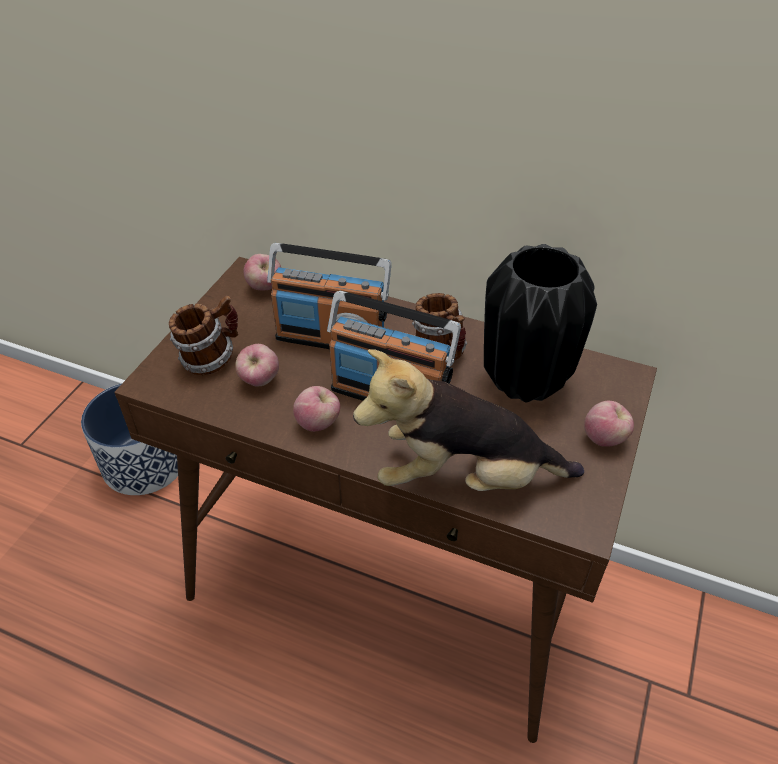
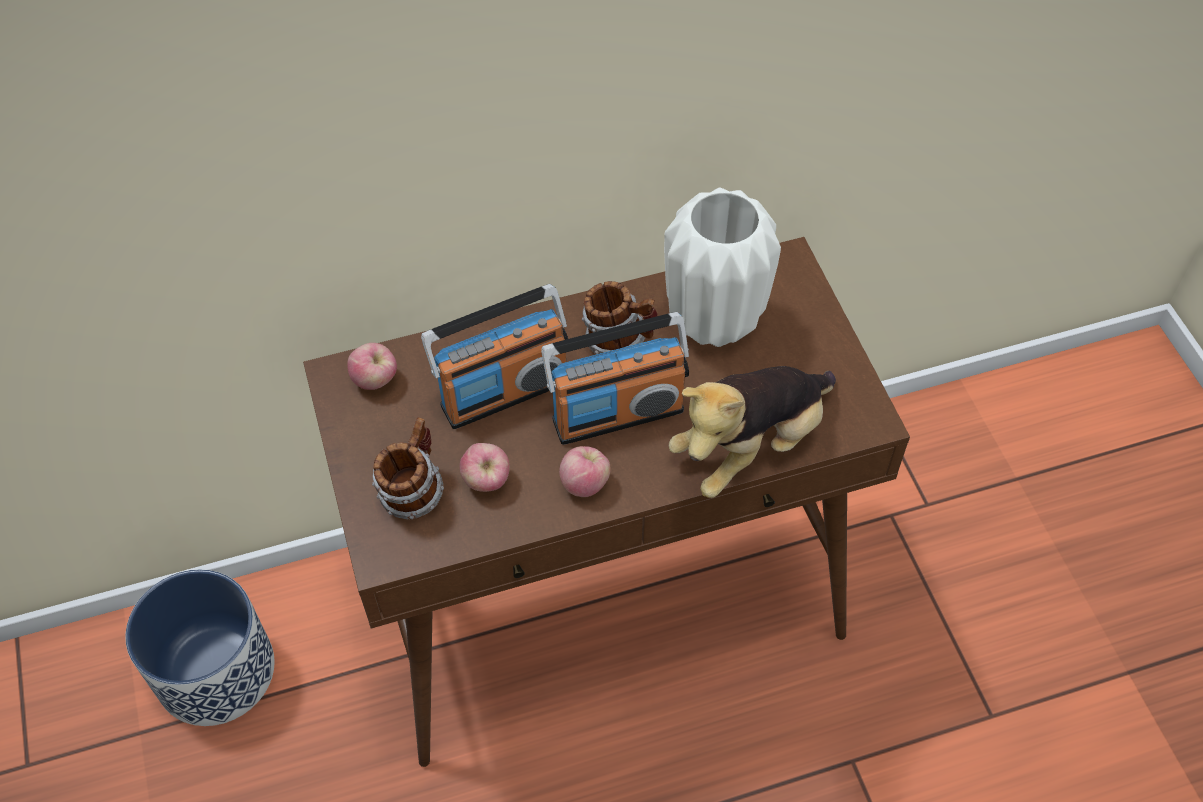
camera: 40 degrees left, 10 degrees up
(524, 379) = (712, 320): black vase -> white vase
(604, 438) = (822, 334): apple -> none

